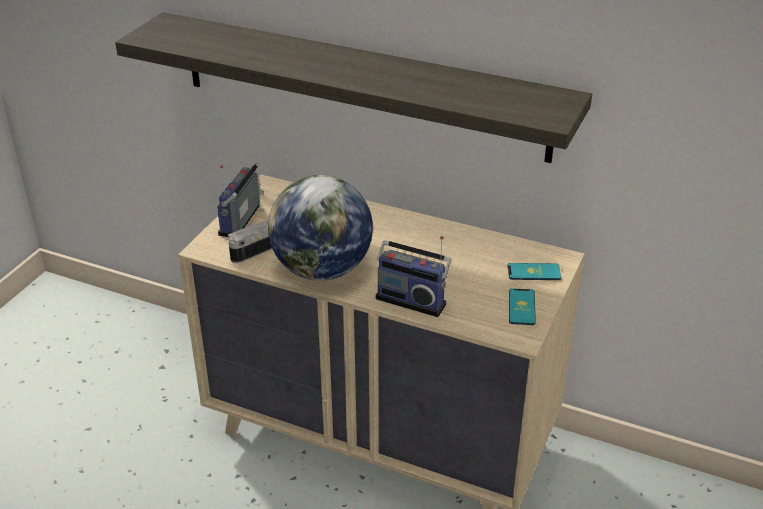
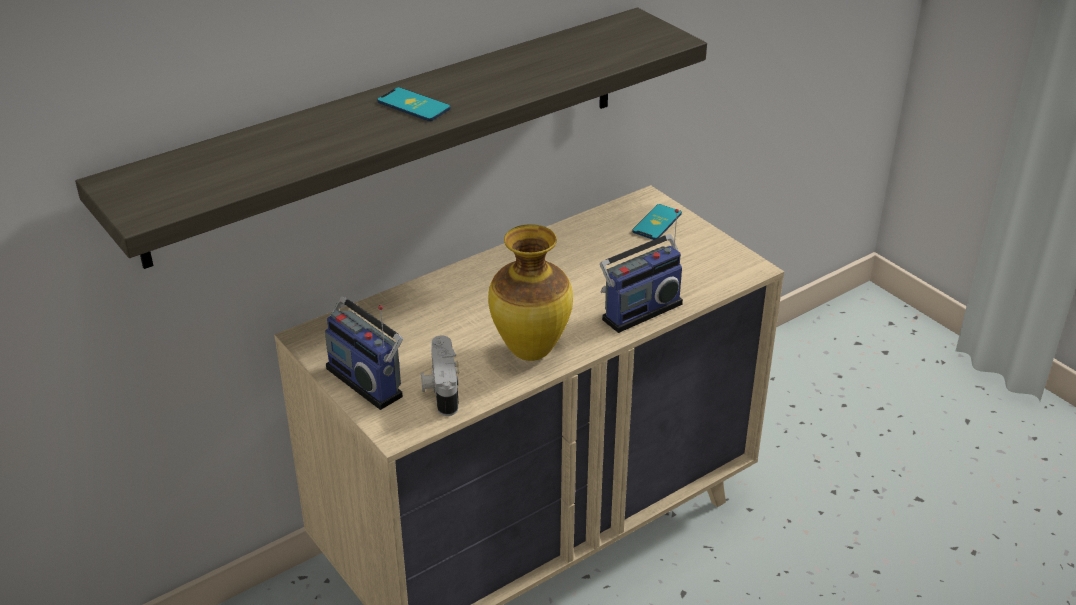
camera: 60 degrees left, 0 degrees up
(322, 270) = (531, 352): globe -> vase
(521, 307) = (706, 250): phone -> phone (413, 105)

